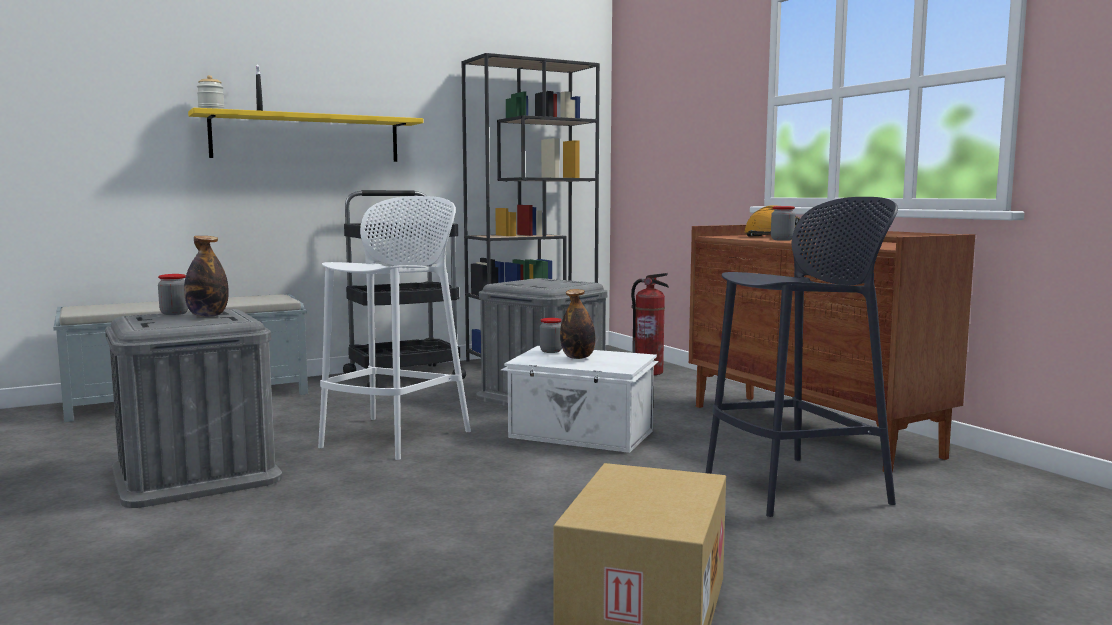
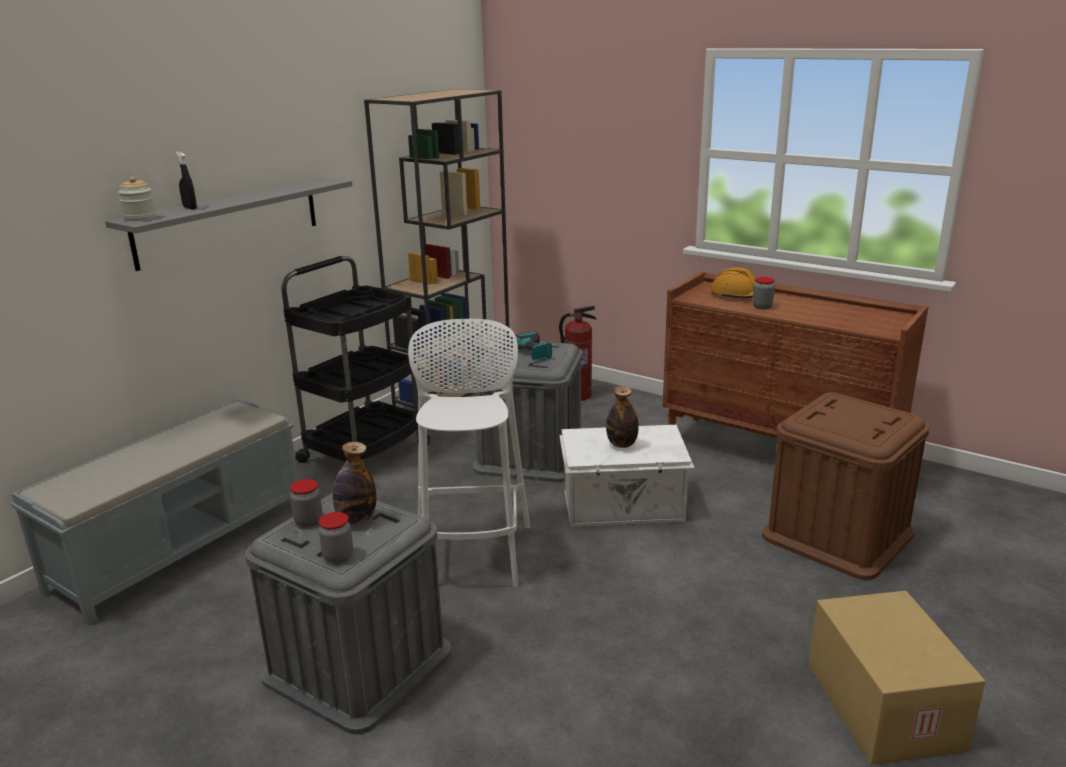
camera: 25 degrees left, 15 degrees up
(307, 138) = (229, 221): yellow shelf -> grey shelf
(541, 282) = (526, 354): none -> power drill
(551, 351) = (587, 438): jar -> jar (338, 557)
(795, 488) = (837, 534): grey stool -> brown storage box

